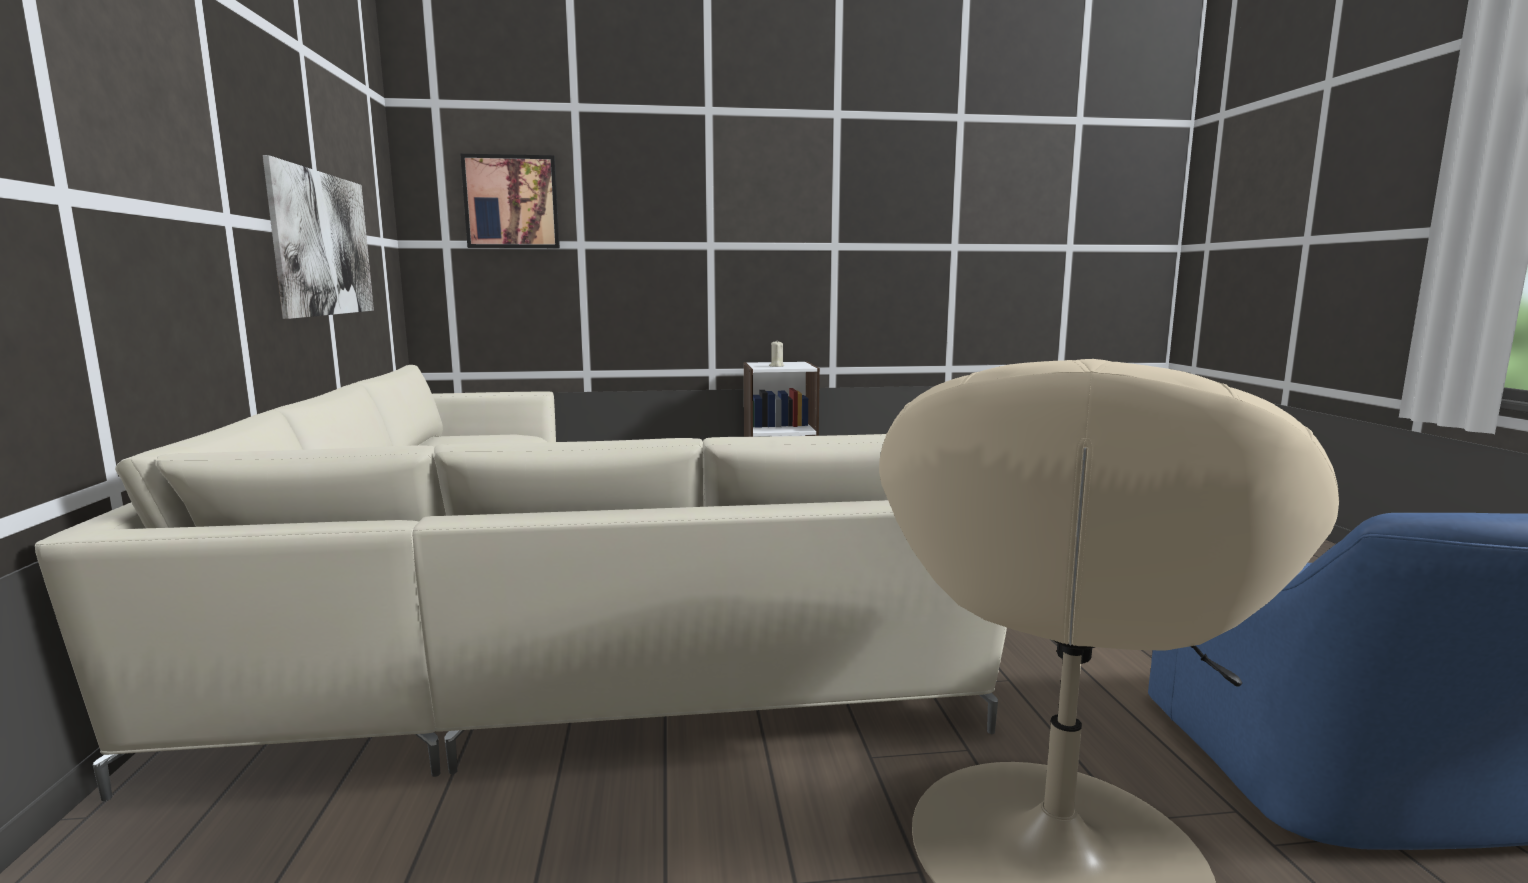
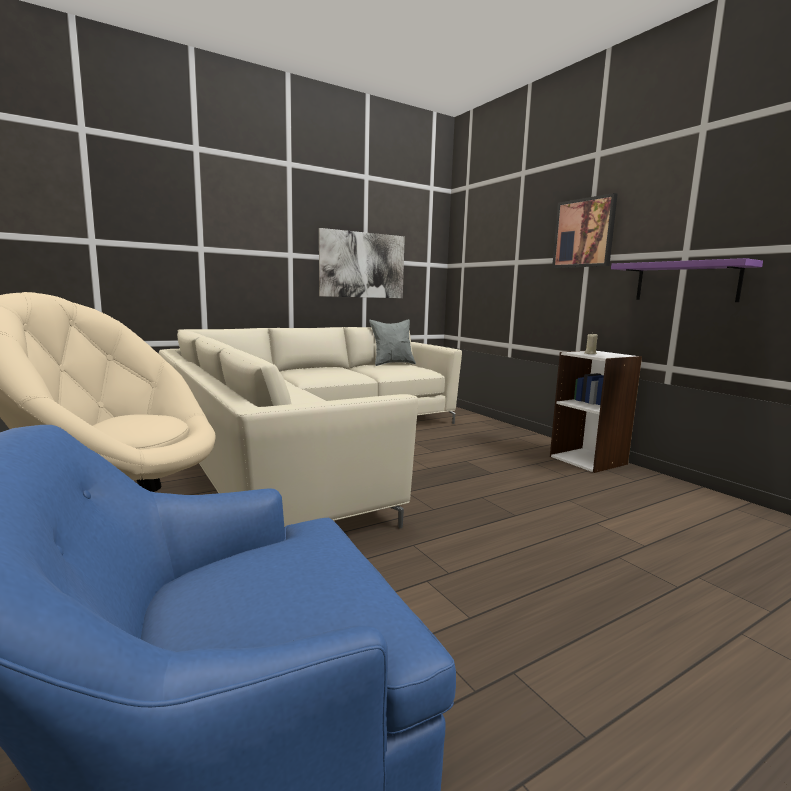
camera: 65 degrees right, 0 degrees up
(434, 441) = (392, 364): none -> grey pillow
(511, 202) = (488, 238): picture -> picture (584, 233)
(841, 277) = (686, 282): none -> purple shelf

